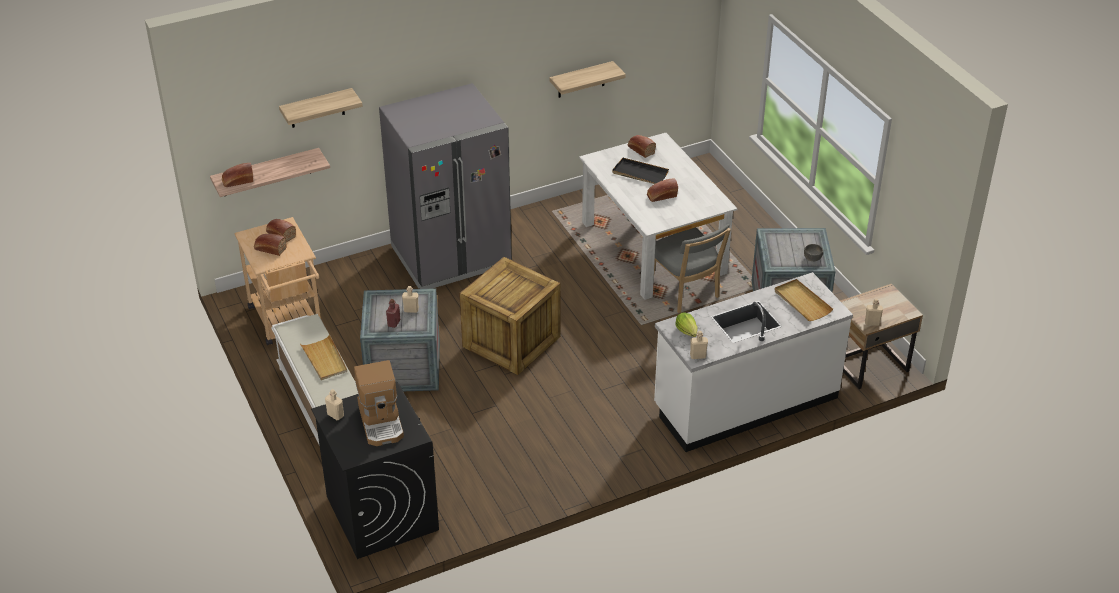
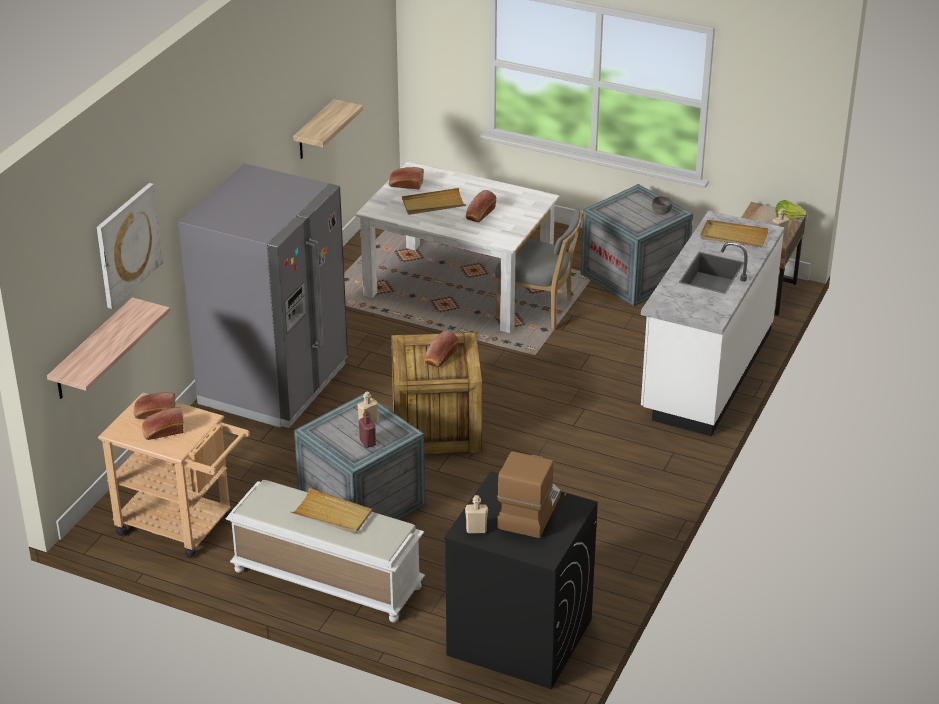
camera: 40 degrees left, 5 degrees down
(237, 181) = (88, 366): bread -> bread (440, 357)
(317, 108) = (127, 244): shelf -> picture
(382, 422) = (528, 511): coffee machine -> coffee machine turned 105 degrees counterclockwise
(639, 173) = (433, 204): black tray -> beige tray
(687, 331) = (676, 303): lettuce -> lettuce (789, 217)
(698, 356) = (713, 317): beige bottle -> none

